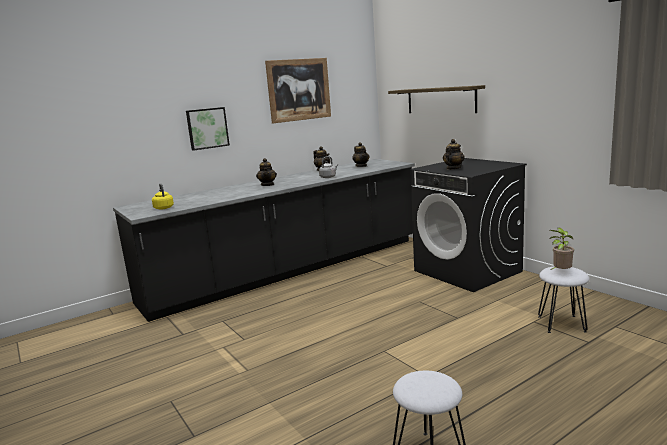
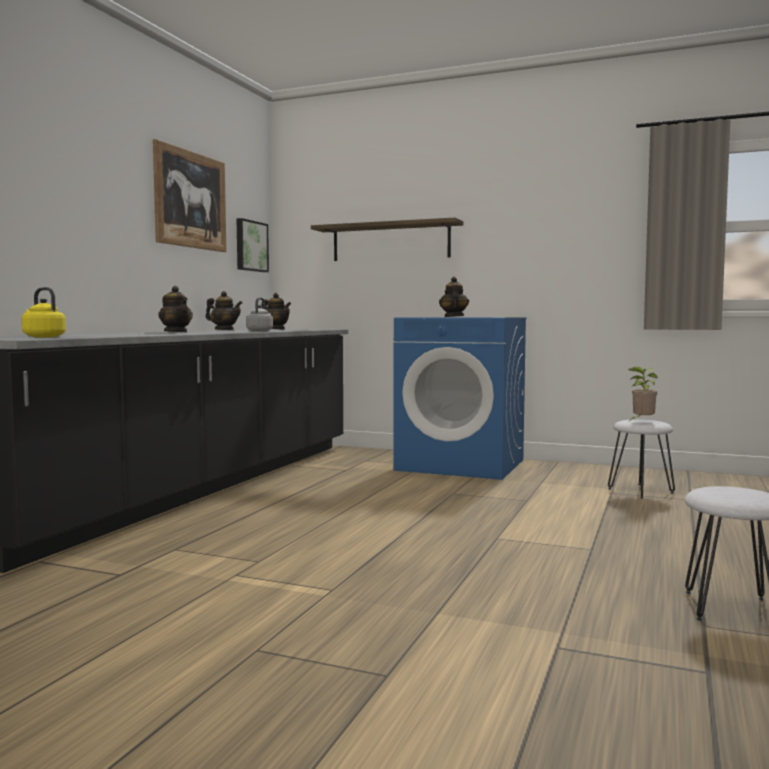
camera: 35 degrees left, 10 degrees down
(207, 128) = (68, 224): picture -> picture (250, 246)
(468, 271) = (462, 465): black washing machine -> blue washing machine

